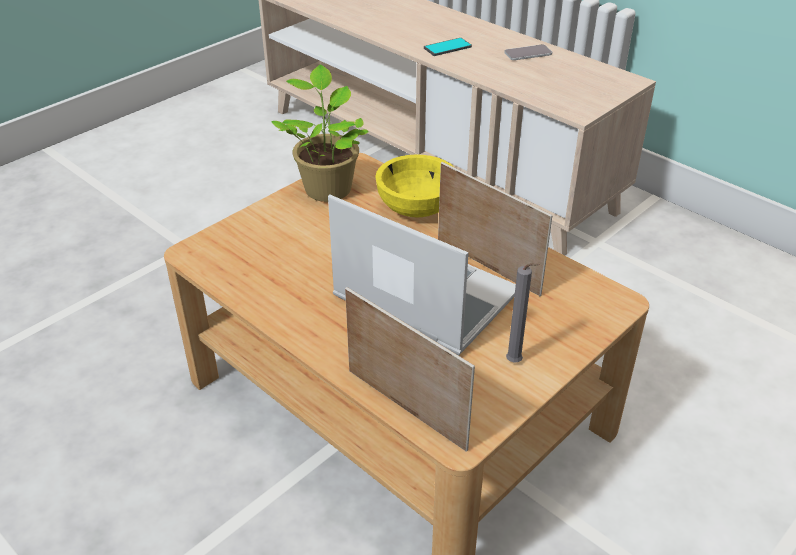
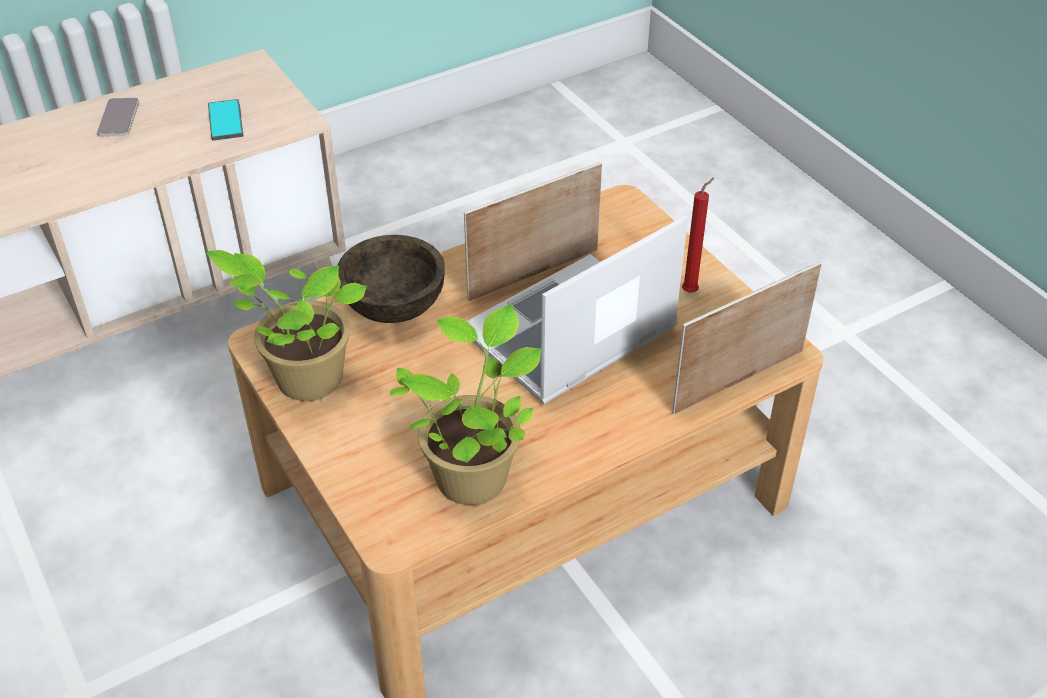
camera: 75 degrees left, 5 degrees up
(257, 275) = (474, 474): none -> potted plant
(417, 207) = (394, 305): yellow bowl -> brown bowl
(447, 48) = (41, 181): phone -> phone (225, 121)
(516, 363) = (691, 291): grey candle -> red candle

